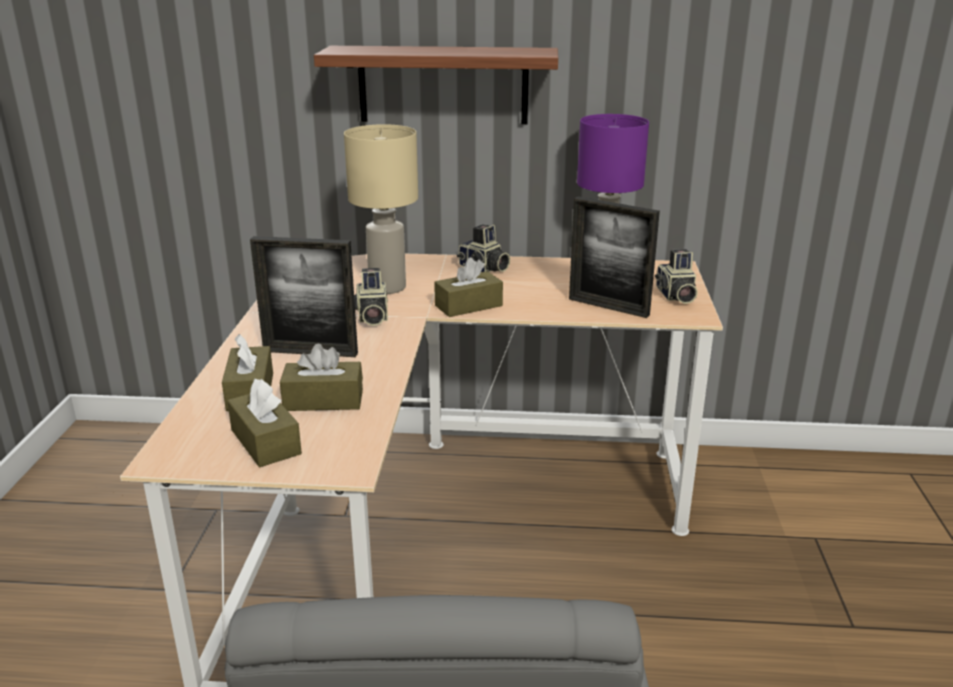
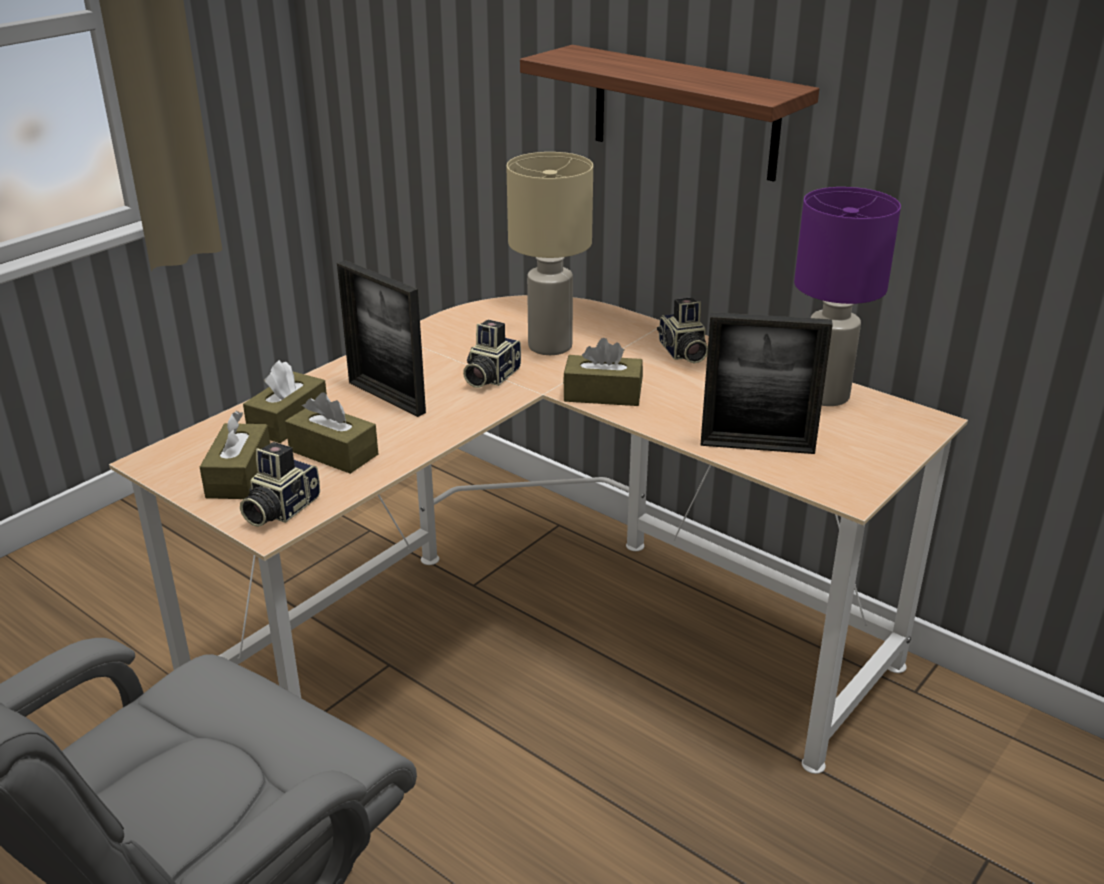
camera: 35 degrees right, 5 degrees up
(608, 307) = (757, 446): picture frame -> picture frame turned 60 degrees counterclockwise
(675, 296) = (863, 460): camera -> camera (279, 509)

